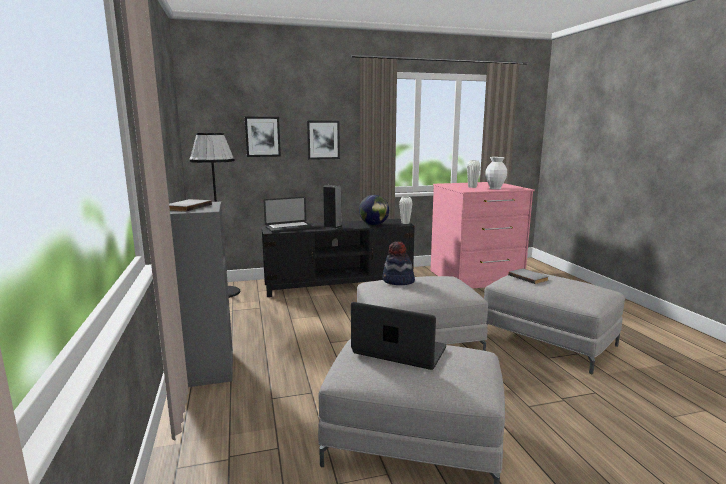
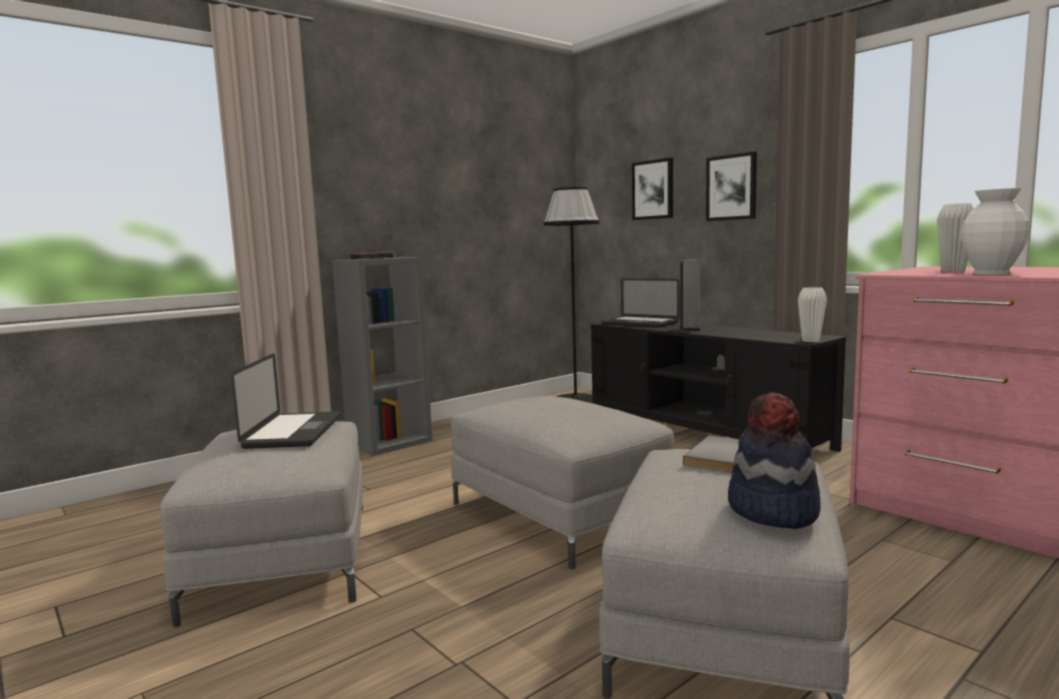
camera: 65 degrees right, 5 degrees down
(374, 225) = (750, 335): globe -> none
(398, 281) = (552, 399): hat -> hat (772, 511)

